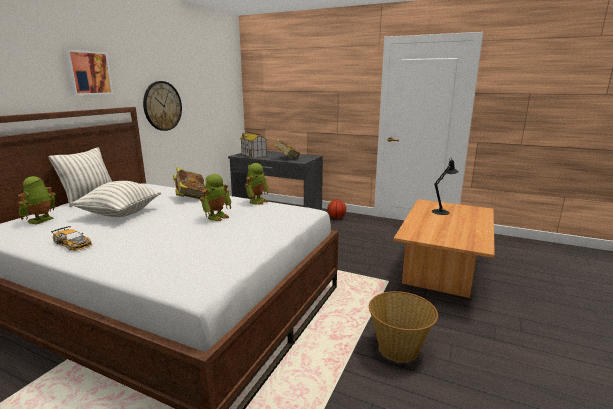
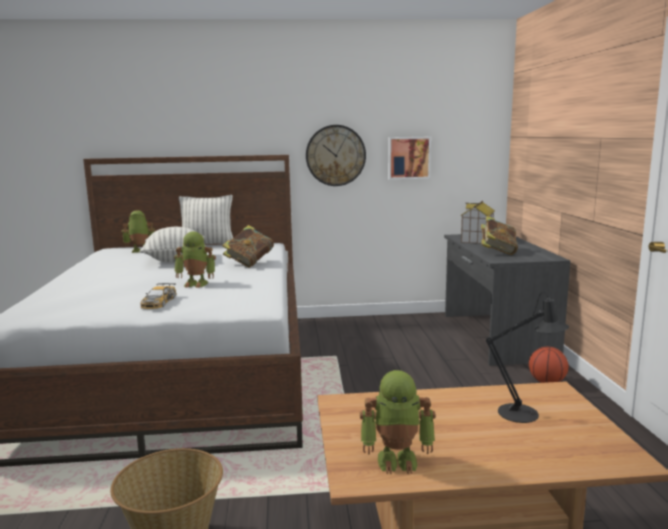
camera: 60 degrees right, 5 degrees down
(73, 244) = (93, 269): toy car -> toy car (159, 302)
(88, 73) = (239, 118): picture -> picture (408, 157)
(257, 201) = (269, 283): toy robot -> toy robot (397, 459)

